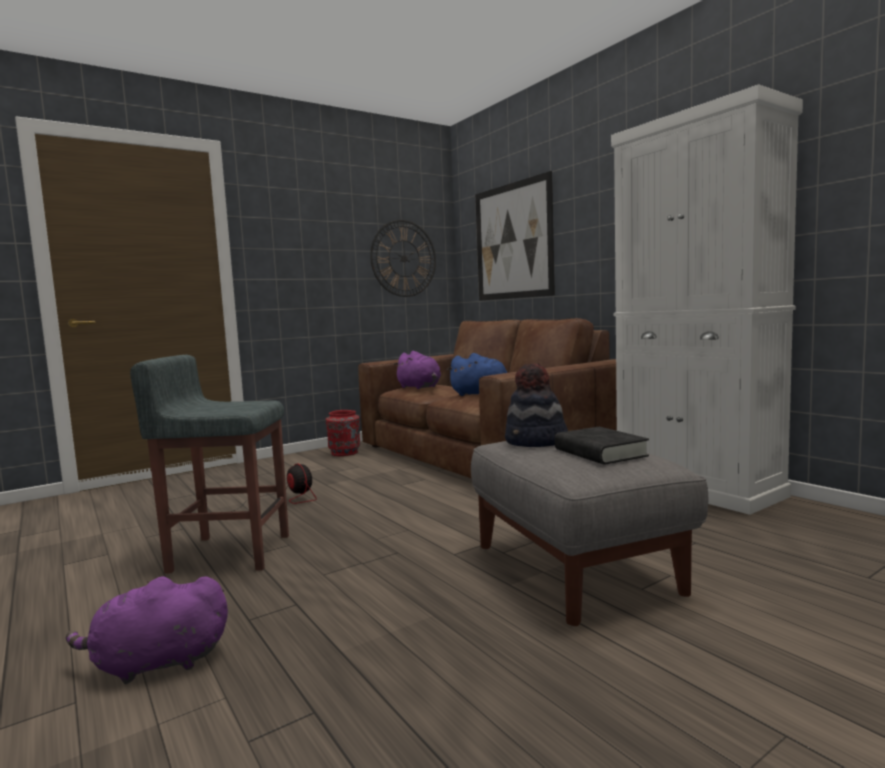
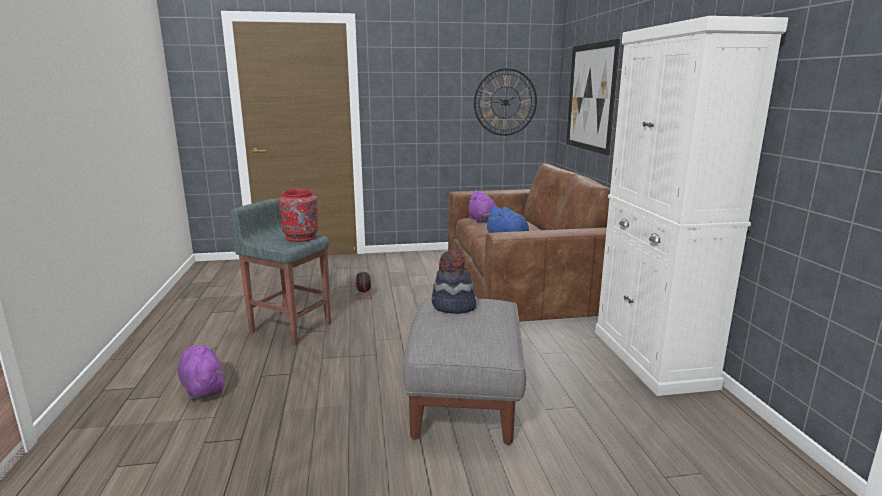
camera: 25 degrees right, 10 degrees up
(156, 664) = (203, 388): purple plush toy -> purple plush toy turned 45 degrees clockwise
(345, 453) = (431, 259): red vase -> red vase (301, 238)
(600, 453) = (472, 329): black book -> none

